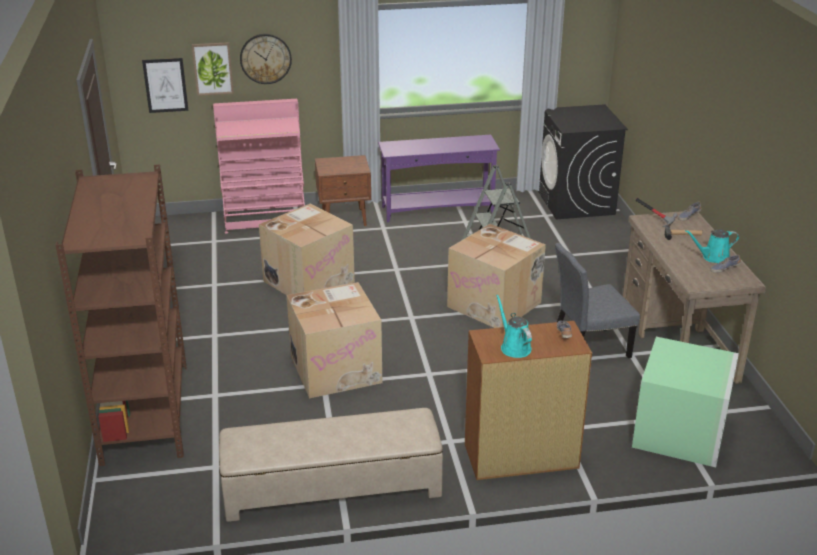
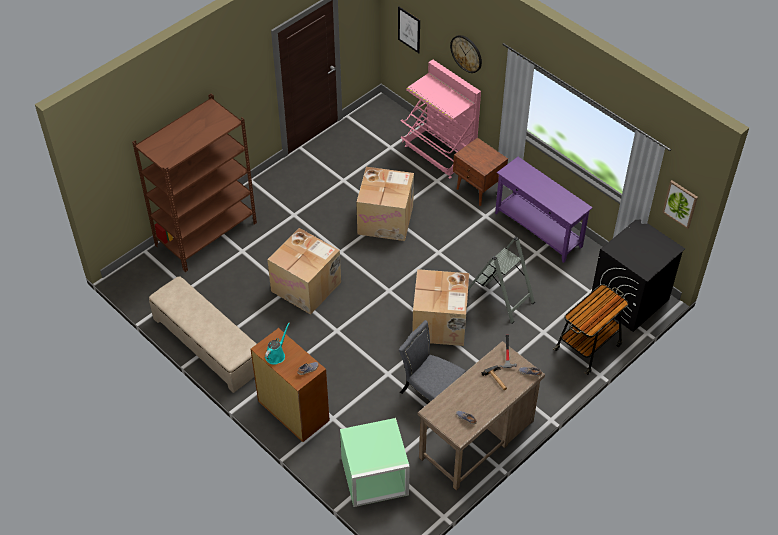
camera: 55 degrees right, 20 degrees up
(213, 68) = (436, 38): picture -> picture (680, 204)
(612, 240) = (588, 347): none -> cart
(713, 257) = (477, 407): turquoise watering can -> none

